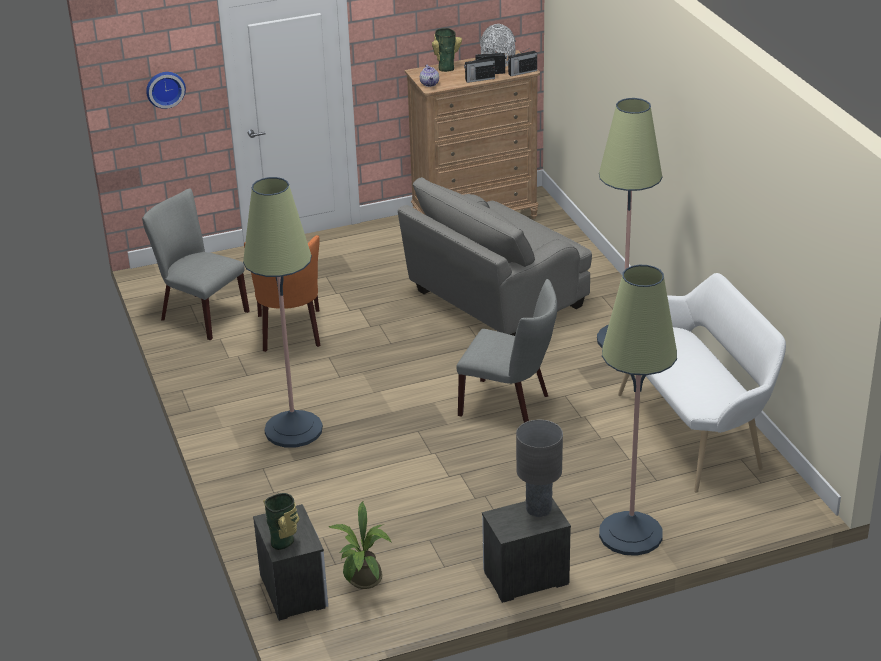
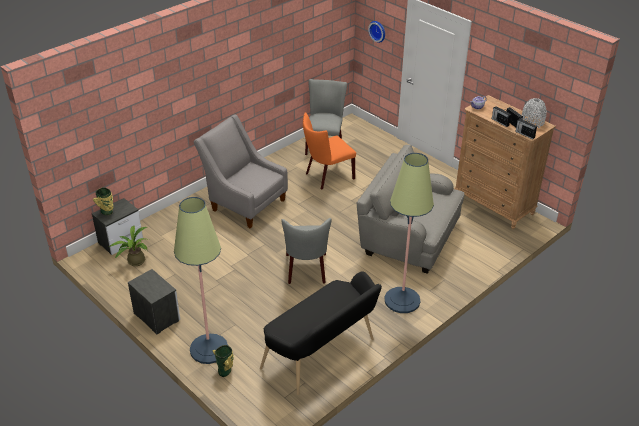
camera: 65 degrees right, 5 degrees up
(293, 430) = (244, 203): floor lamp -> grey armchair
(445, 67) = (504, 107): vase -> vase (225, 371)
(538, 509) = (161, 288): grey table lamp -> none
(696, 431) = (322, 355): white bench -> black bench

